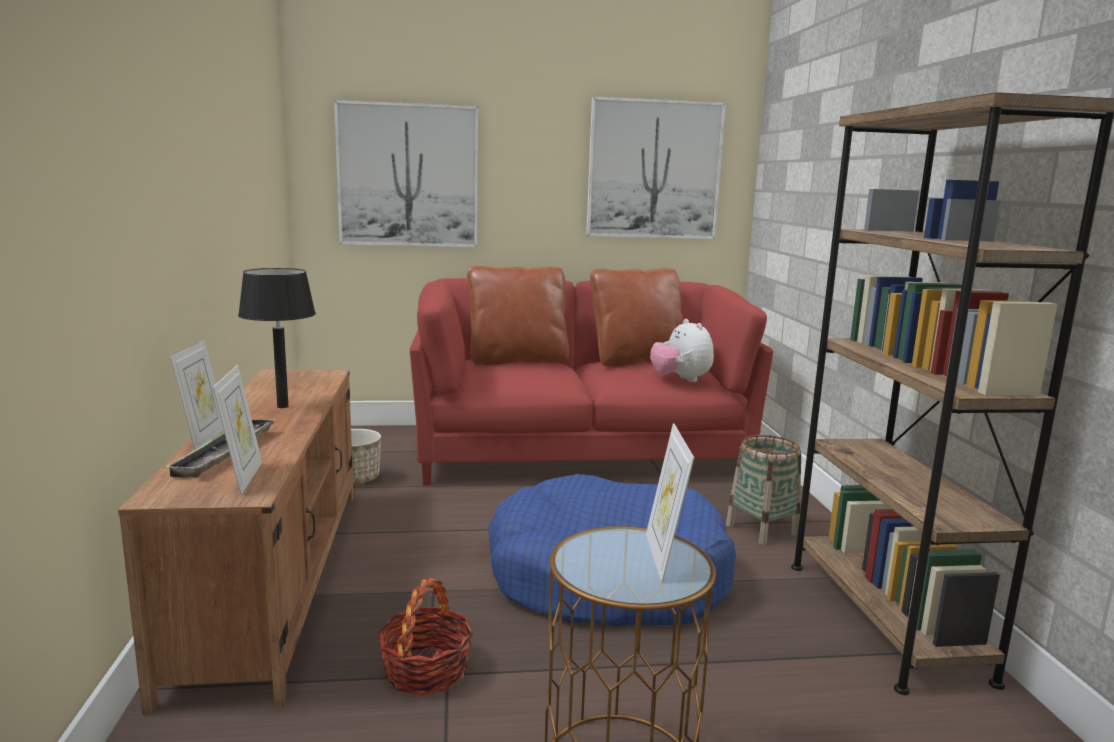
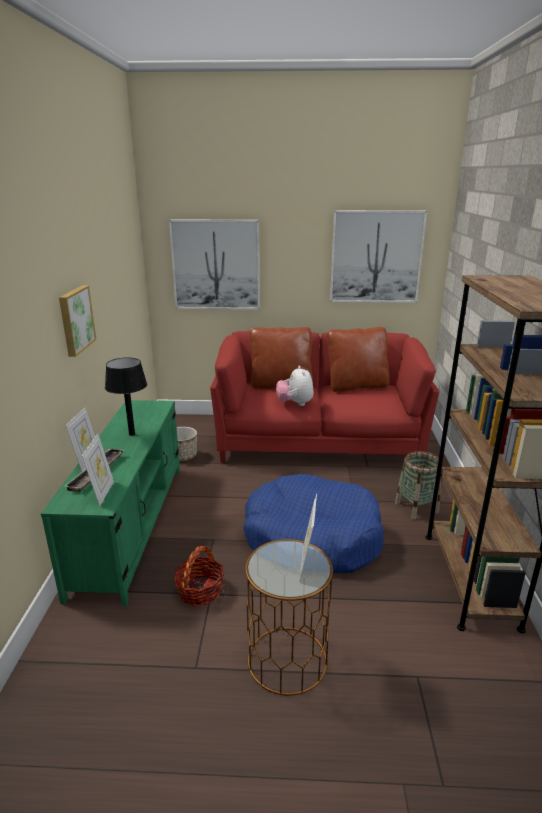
camera: 10 degrees right, 10 degrees up
(190, 191) = (75, 320): none -> picture
(275, 577) = (131, 524): brown tv stand -> green tv stand
(680, 379) = (379, 405): plush toy -> plush toy (295, 403)

